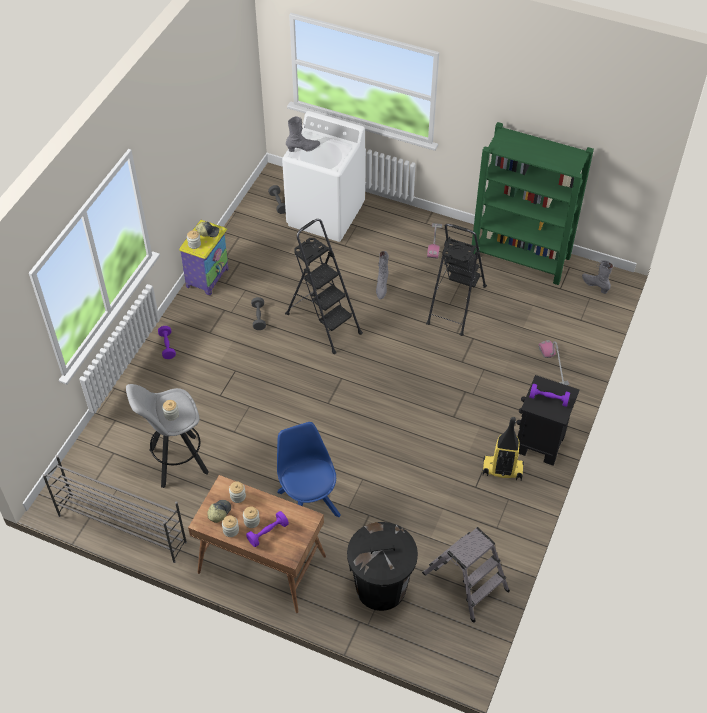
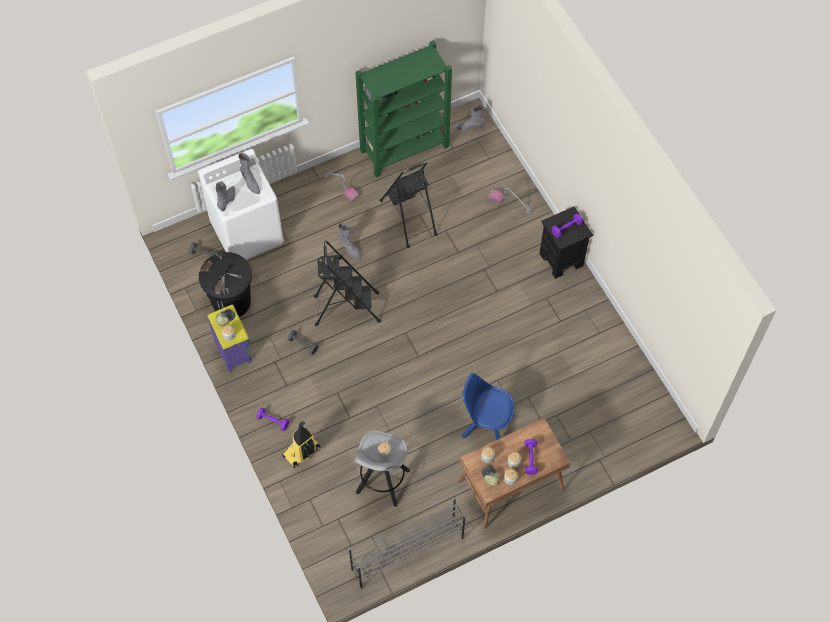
camera: 50 degrees left, 10 degrees up
(335, 151) = (250, 183): none -> grey boot
(381, 587) = (586, 429): black trash can -> black trash can (232, 301)
(465, 582) = (621, 379): grey step ladder -> none
(502, 470) = (561, 296): vacuum cleaner -> vacuum cleaner (302, 452)

